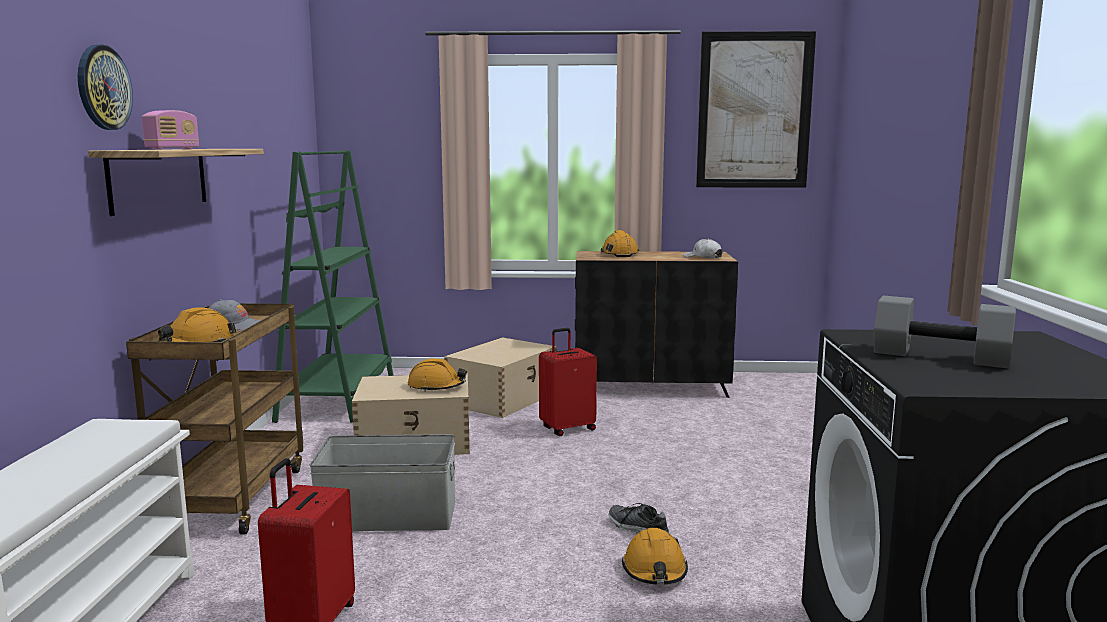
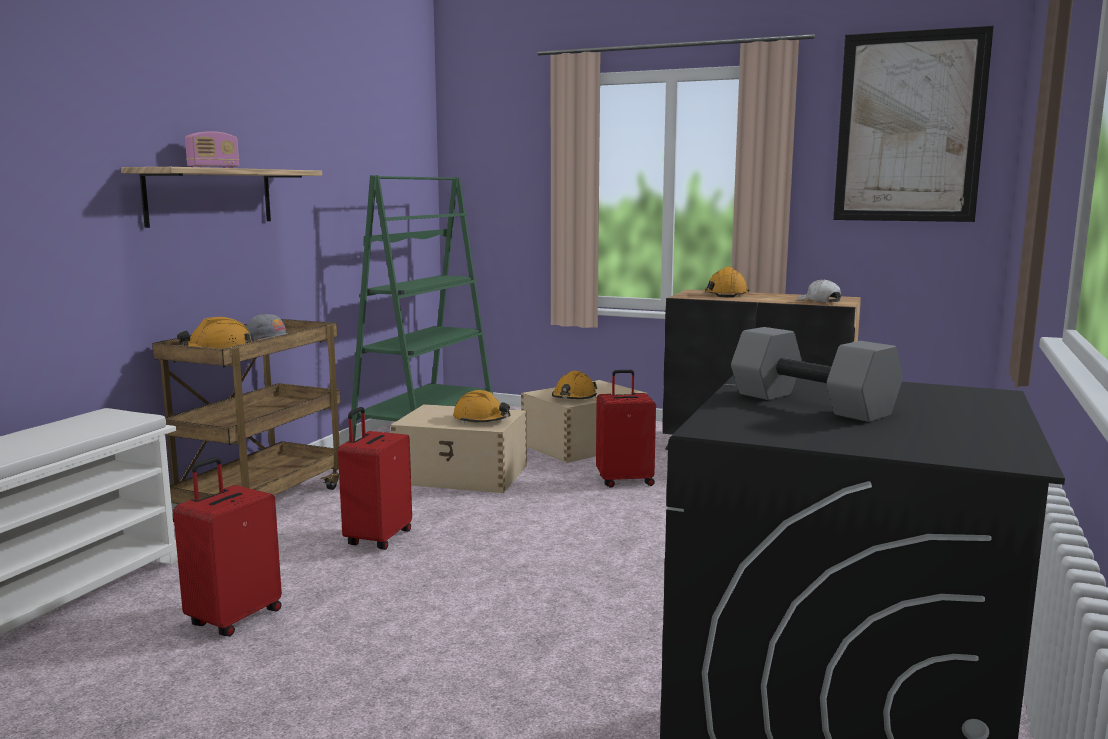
camera: 20 degrees right, 0 degrees up
(103, 87) = (143, 110): wall clock -> none
(388, 516) = (377, 538): grey storage box -> red suitcase
(638, 530) = (609, 589): shoe -> none
(655, 570) = (589, 631): orange hard hat -> orange hard hat (574, 398)

